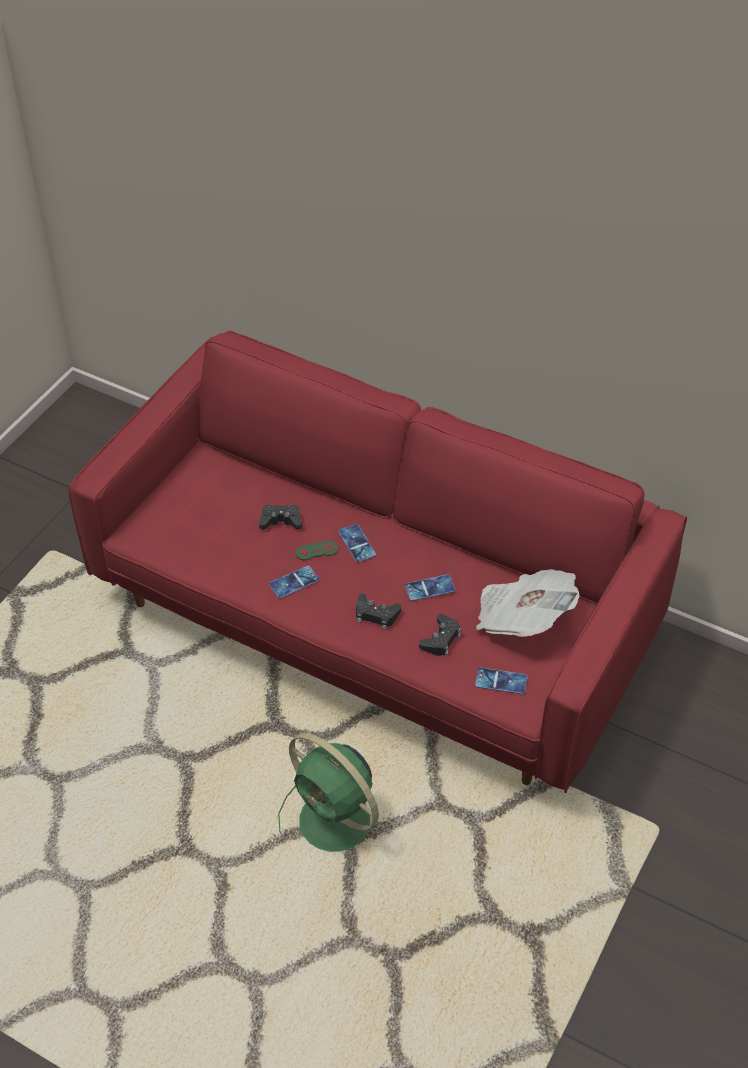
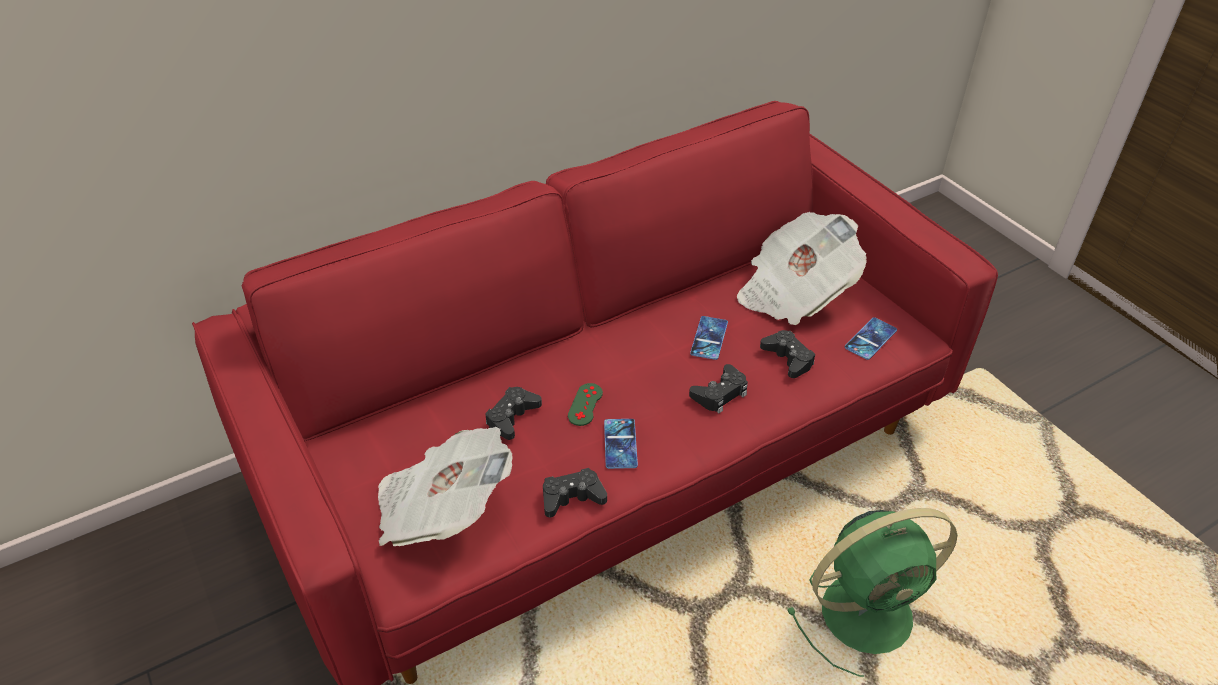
camera: 60 degrees left, 5 degrees down
(189, 526) = (443, 509): none -> newspaper
(235, 578) = (572, 497): none -> black game controller
(357, 543) = (600, 367): phone -> none

